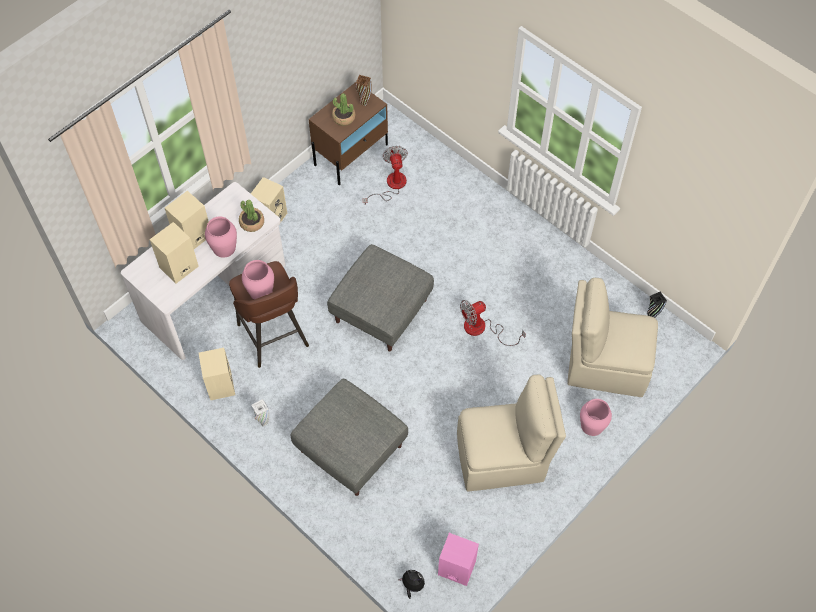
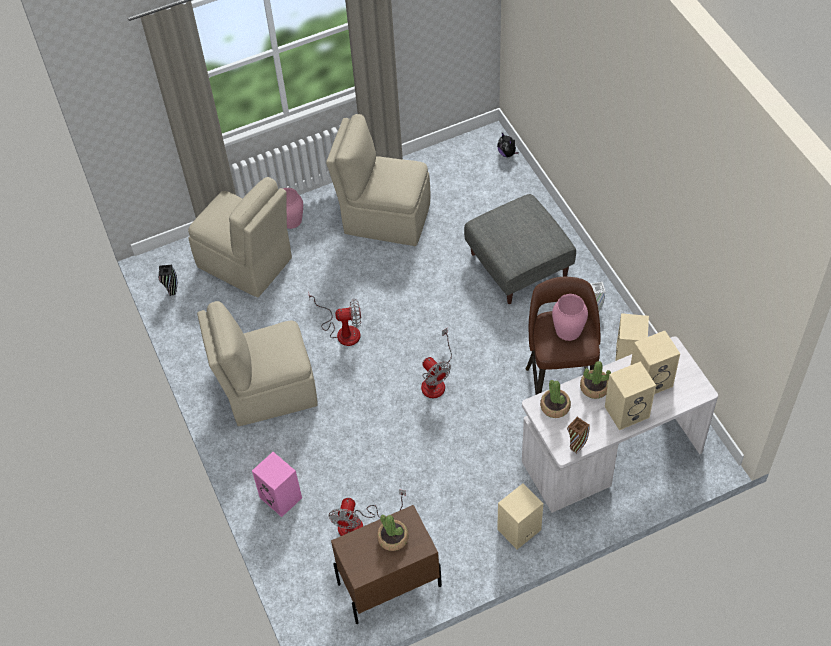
camera: 155 degrees left, 5 degrees down
(224, 247) = (594, 387): pink vase -> potted plant
(364, 103) = (359, 551): brown vase -> brown vase (575, 449)
(381, 311) = (435, 380): grey ottoman -> fan
(455, 568) = (466, 155): pink speaker -> pink speaker (282, 498)
(515, 258) = (268, 391): none -> beige chair

